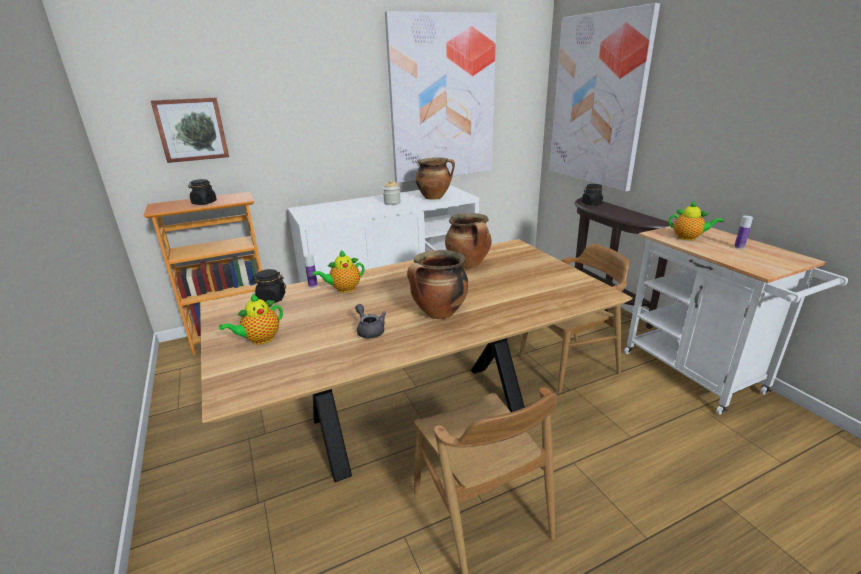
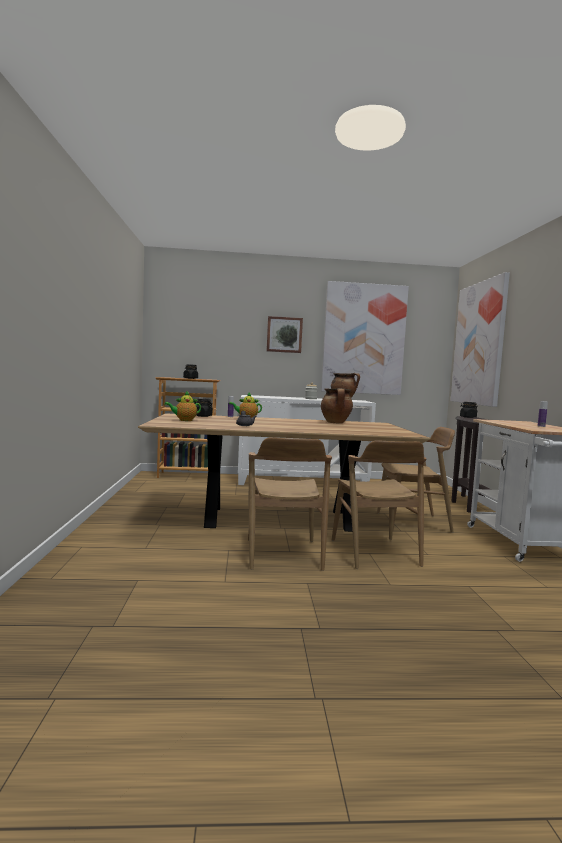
camera: 20 degrees right, 20 degrees down
(191, 129) = (196, 338): picture -> picture (284, 334)
(439, 314) = (291, 427): cooking pot -> none
(578, 459) = (374, 553): none -> brown chair
(688, 238) = (508, 422): teapot -> none

